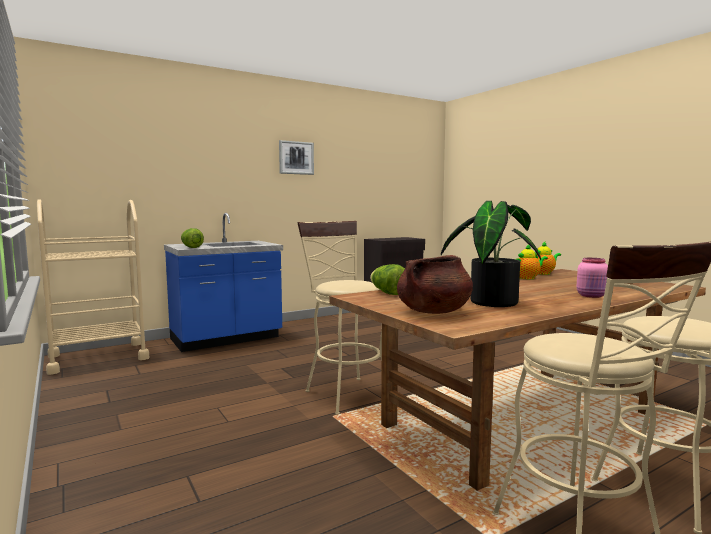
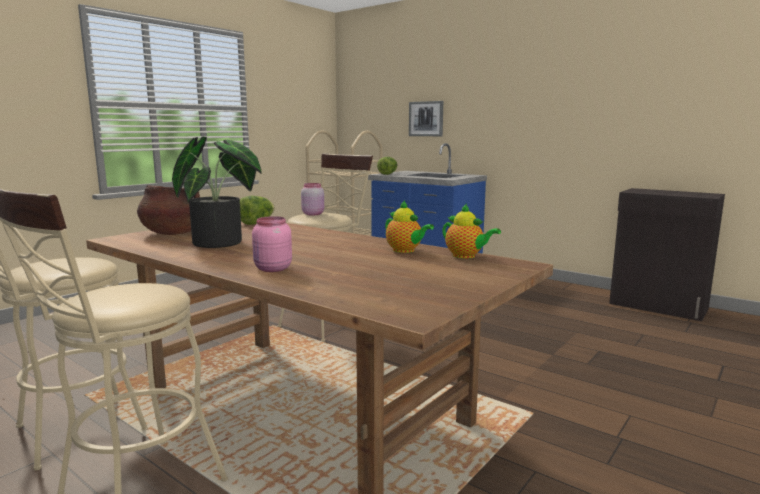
camera: 70 degrees right, 5 degrees up
(296, 158) = (540, 76): picture -> picture (426, 119)
(340, 283) = (313, 214): none -> pink jar

